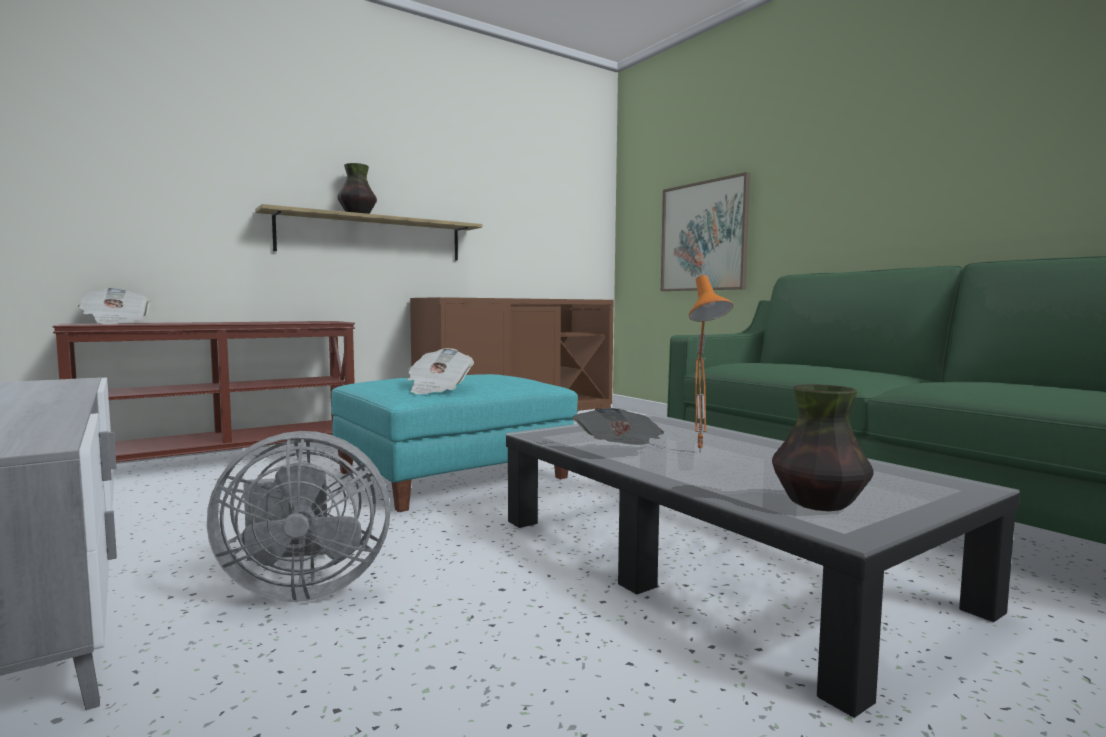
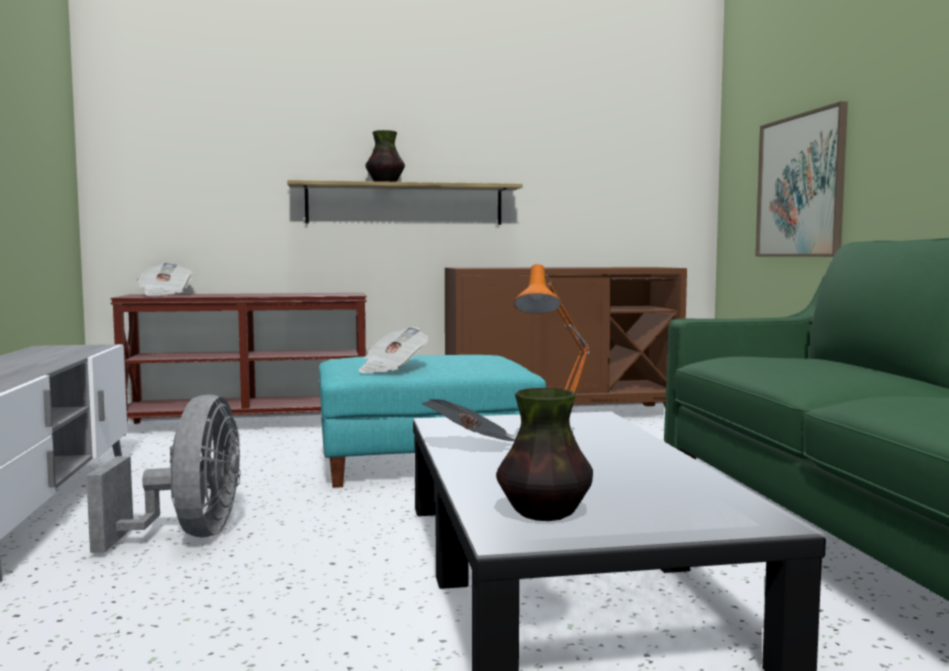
camera: 25 degrees right, 0 degrees up
(302, 588) = (189, 535): grey fan -> grey fan turned 105 degrees counterclockwise

